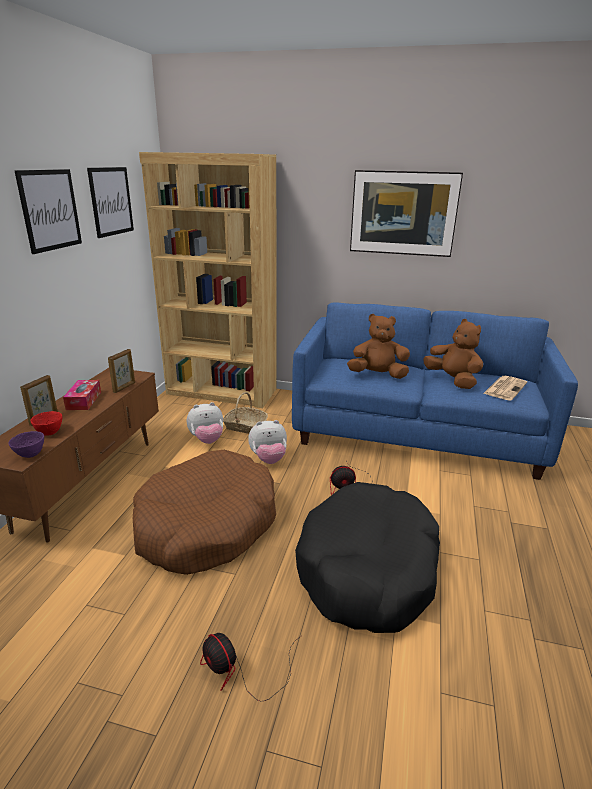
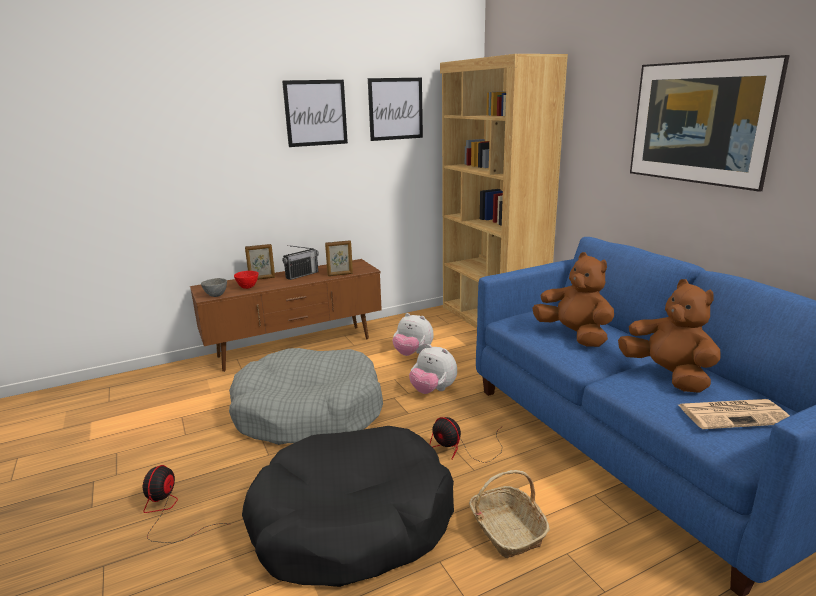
camera: 50 degrees right, 5 degrees down
(31, 455) = (216, 295): purple bowl -> grey bowl
(84, 400) = (302, 275): tissue box -> radio
(206, 525) = (308, 412): brown dog bed -> grey dog bed
(245, 426) = (460, 356): basket -> basket (506, 530)
(452, 380) = (667, 375): brown plush toy -> brown plush toy turned 45 degrees counterclockwise

